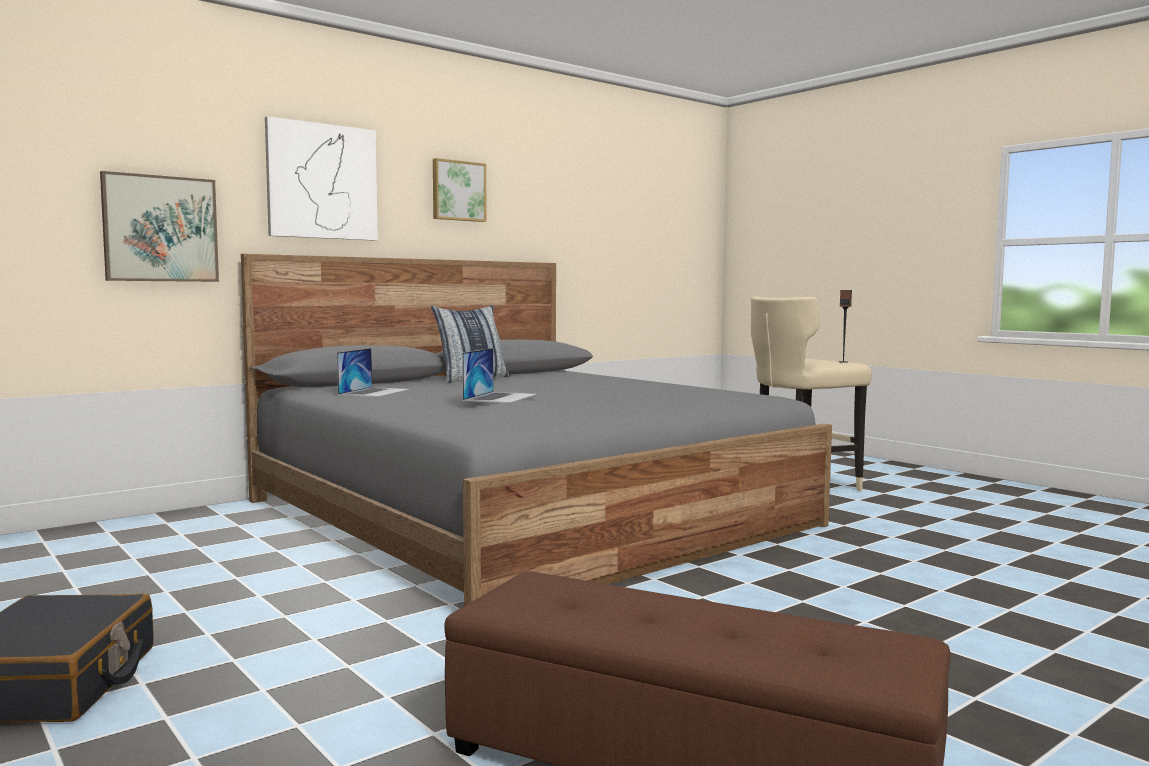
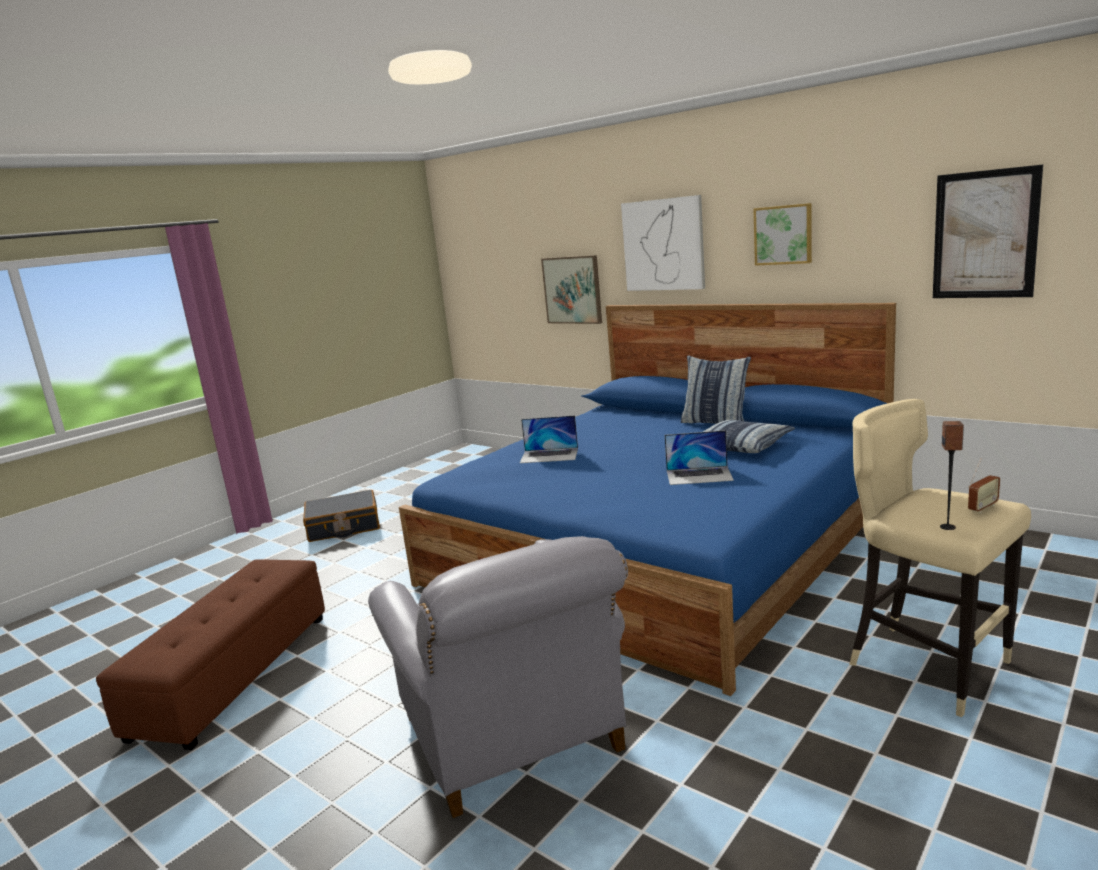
camera: 80 degrees right, 10 degrees up
(374, 392) = (596, 422): laptop -> laptop (699, 475)
(524, 512) = (660, 547): grey bed -> blue bed
(565, 380) = (743, 445): none -> pillow
(596, 213) = (985, 235): none -> picture
(815, 358) = (982, 508): none -> radio
(888, 590) = (515, 738): none -> grey armchair

